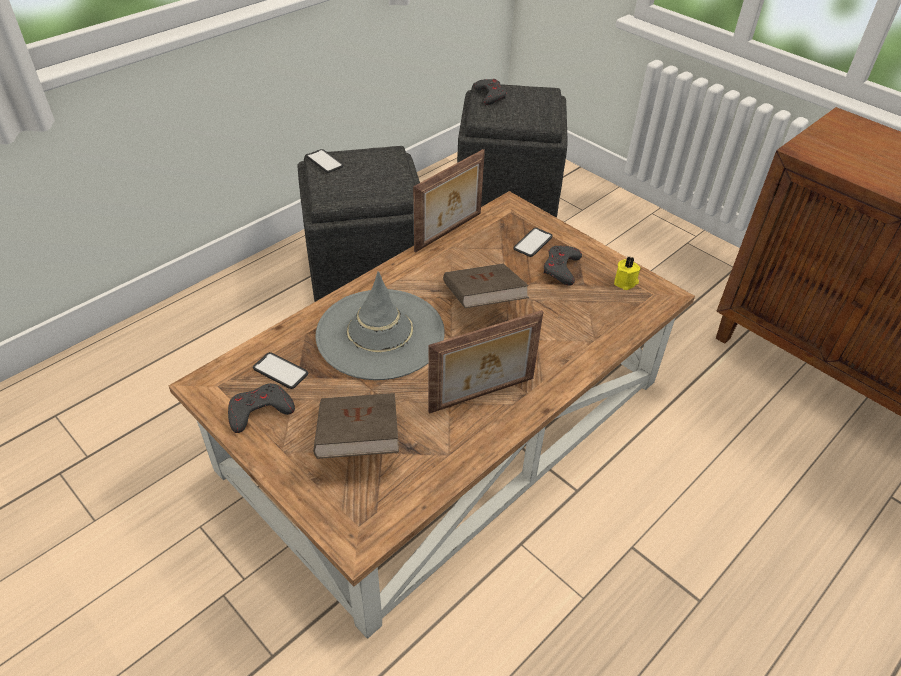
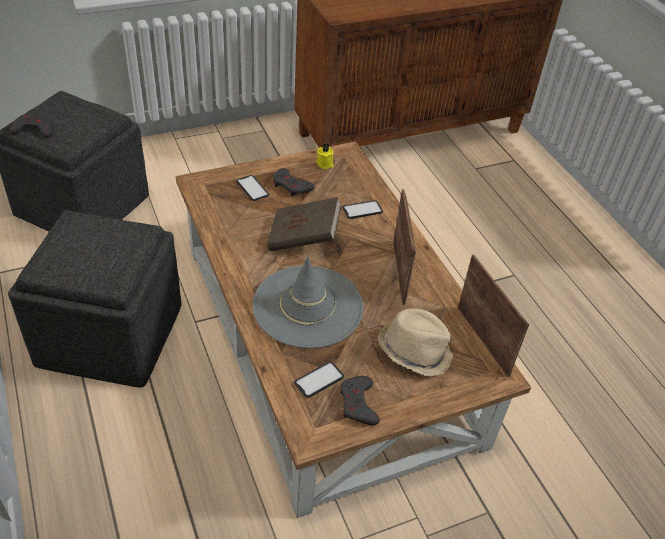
camera: 70 degrees left, 0 degrees up
(325, 161) = (48, 268): phone -> phone (362, 210)
(358, 440) = (414, 351): brown book -> beige hat
(449, 232) = (207, 227): picture frame -> picture frame (484, 340)

